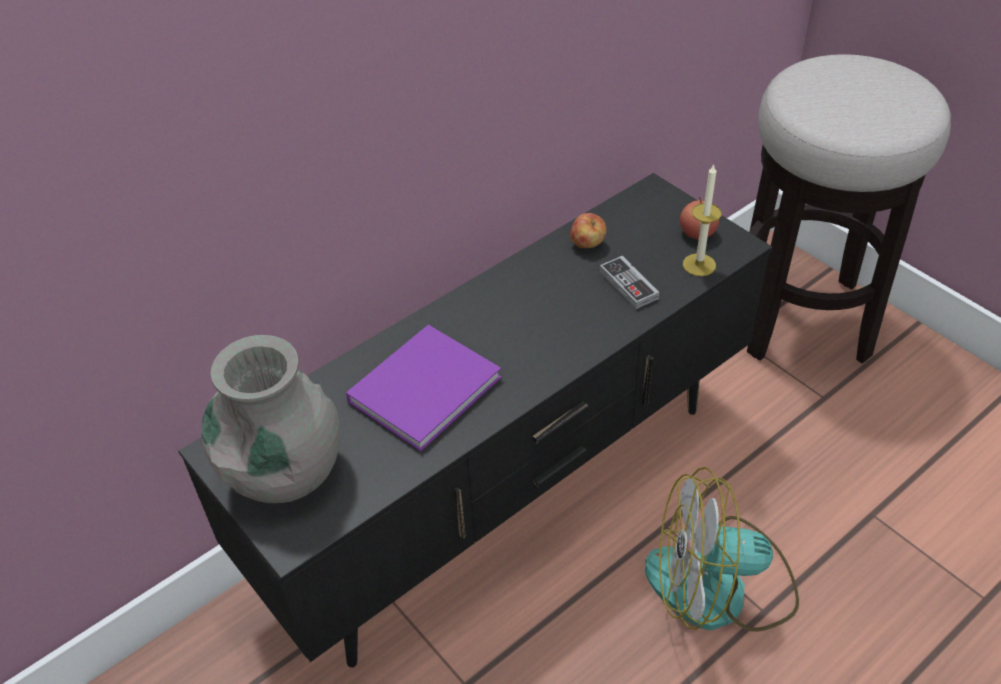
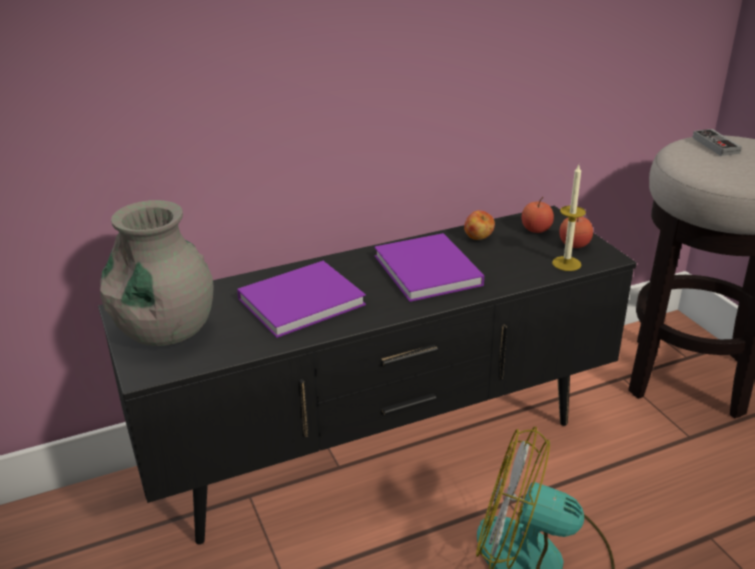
camera: 15 degrees right, 15 degrees down
(552, 310) = (428, 272): none -> purple book
(628, 285) = (500, 267): game controller -> game controller (715, 145)
(647, 217) = (536, 229): none -> apple

